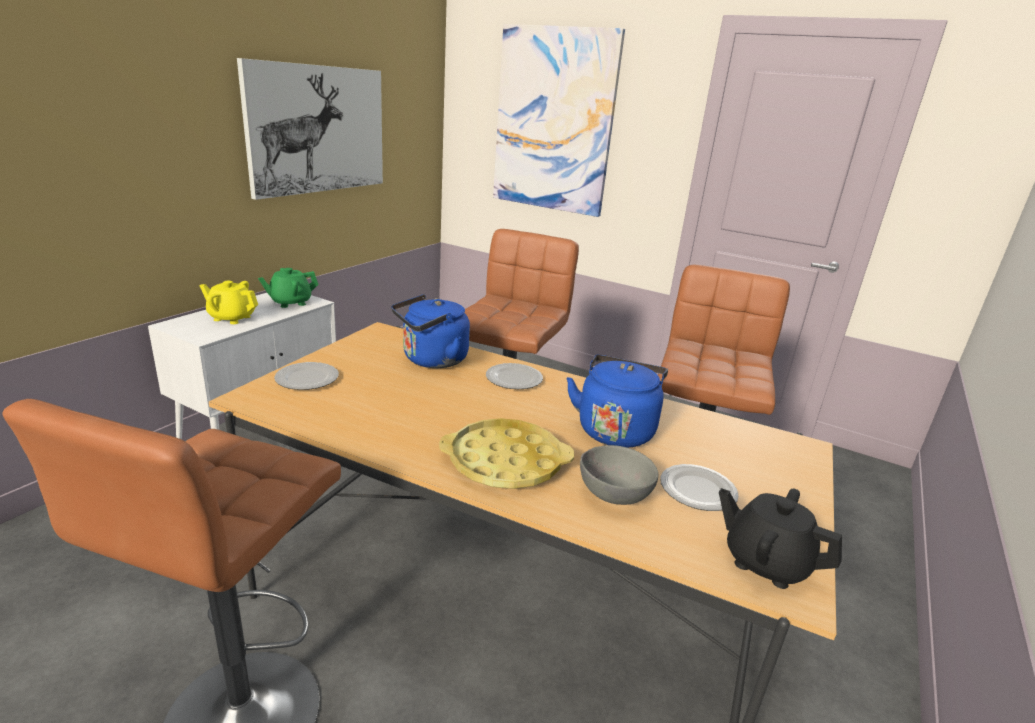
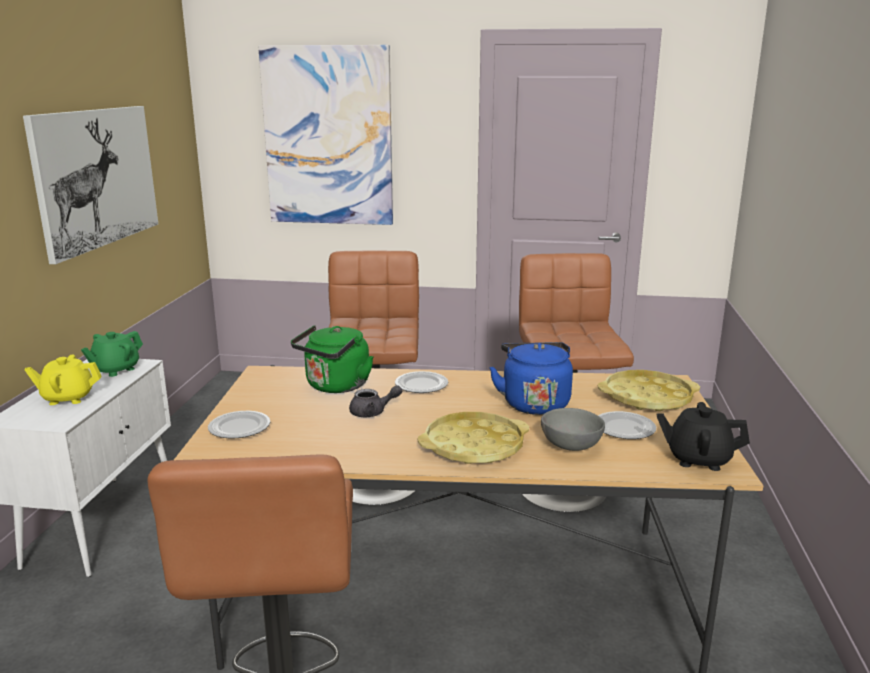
camera: 20 degrees left, 5 degrees down
(431, 360) = (335, 386): blue kettle -> green kettle
(440, 396) = (373, 412): none -> grey teapot
(757, 459) = (647, 398): none -> yellow tray

